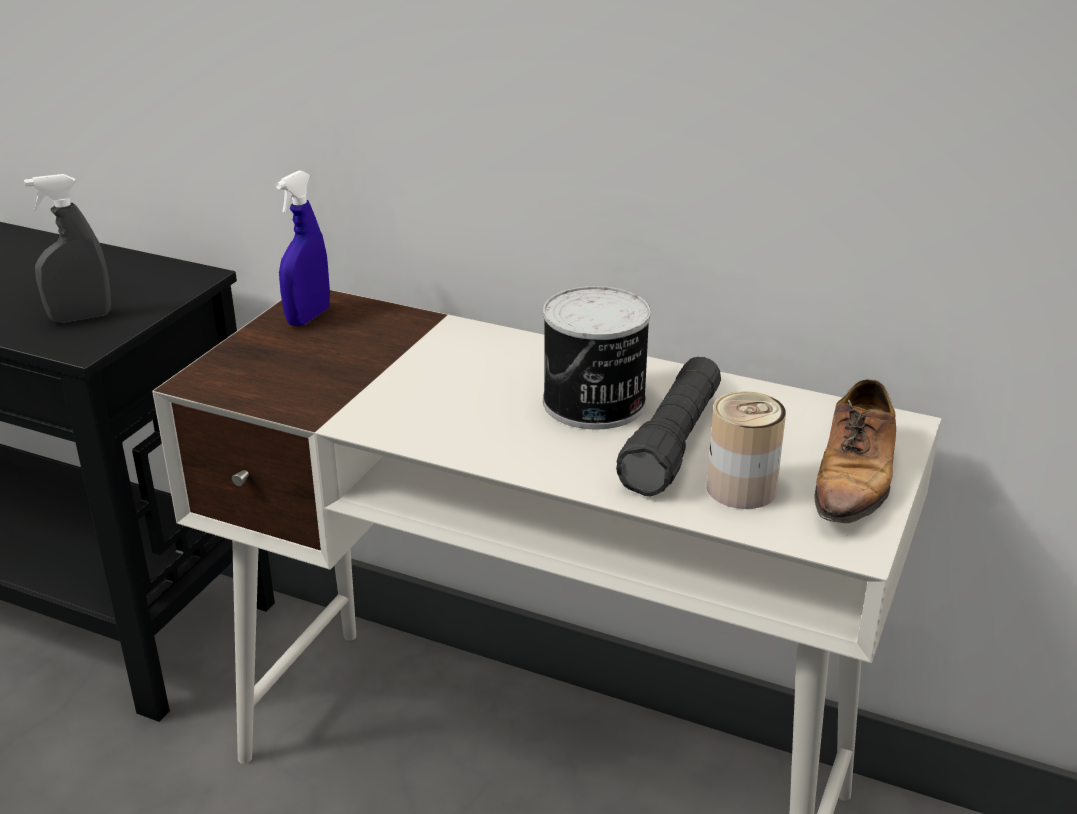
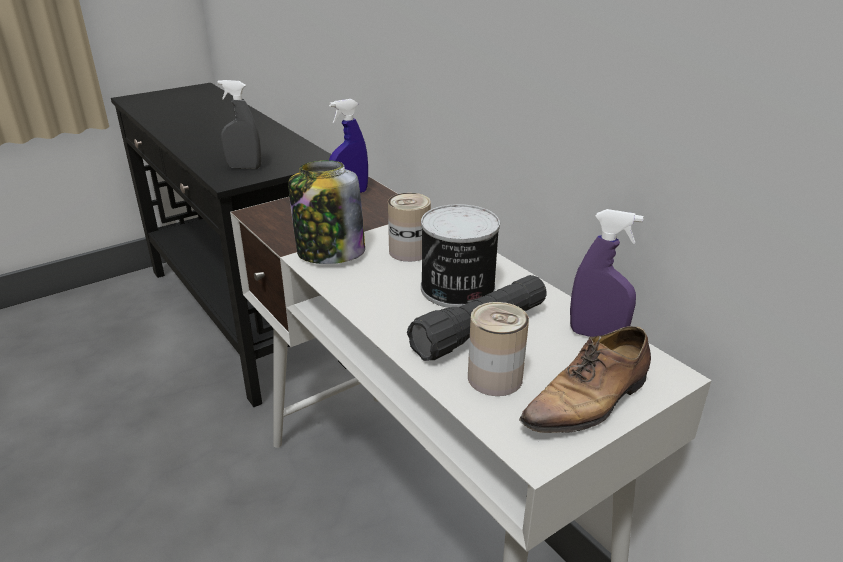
camera: 30 degrees right, 0 degrees up
(379, 406) = (329, 253): none -> jar
(483, 374) = (409, 251): none -> can
(796, 408) = (596, 335): none -> purple spray bottle

